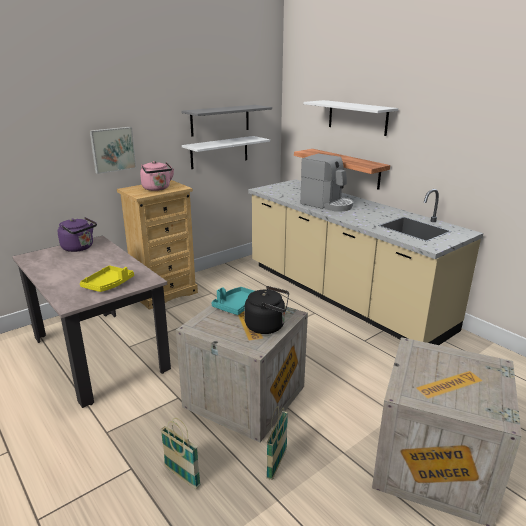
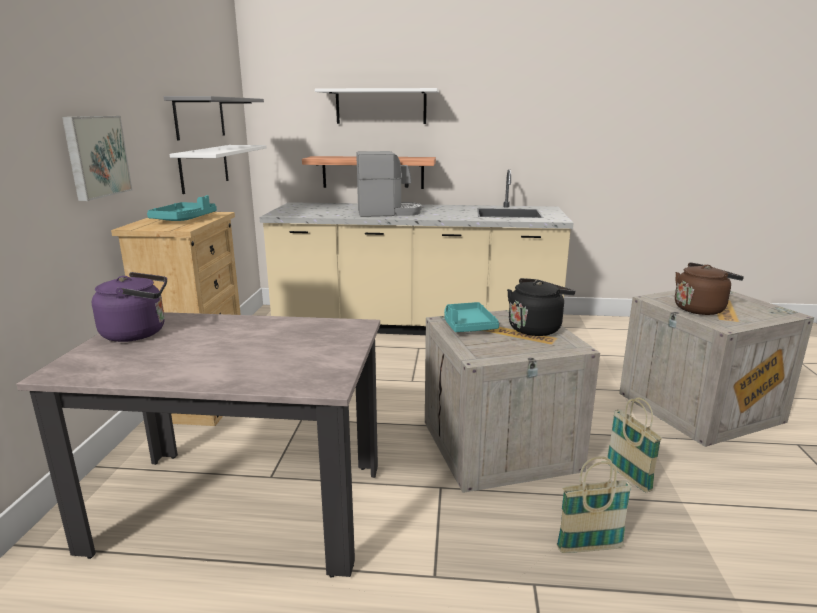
camera: 45 degrees left, 5 degrees down
(108, 284) = (317, 348): yellow tray -> none
(157, 189) = (184, 219): pink kettle -> turquoise tray
(427, 373) = (701, 309): none -> brown kettle

